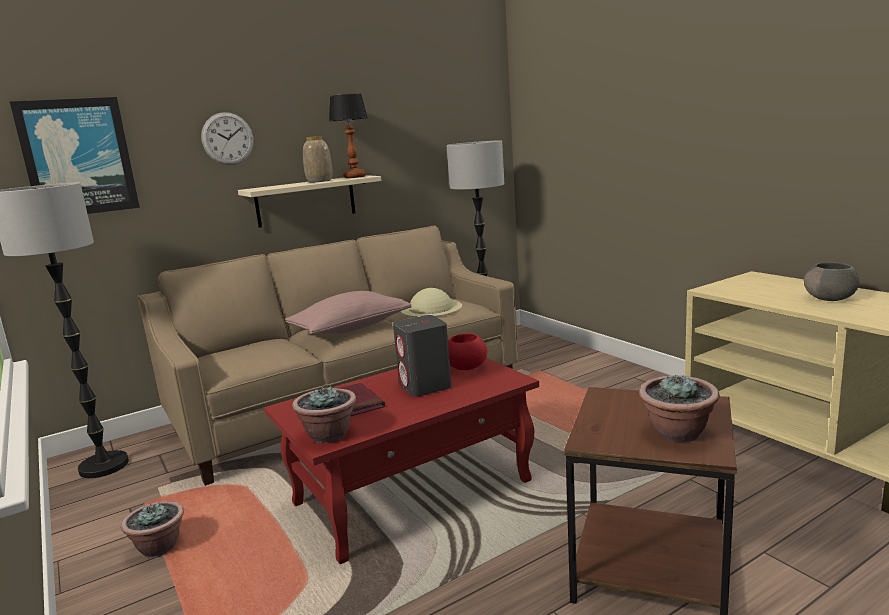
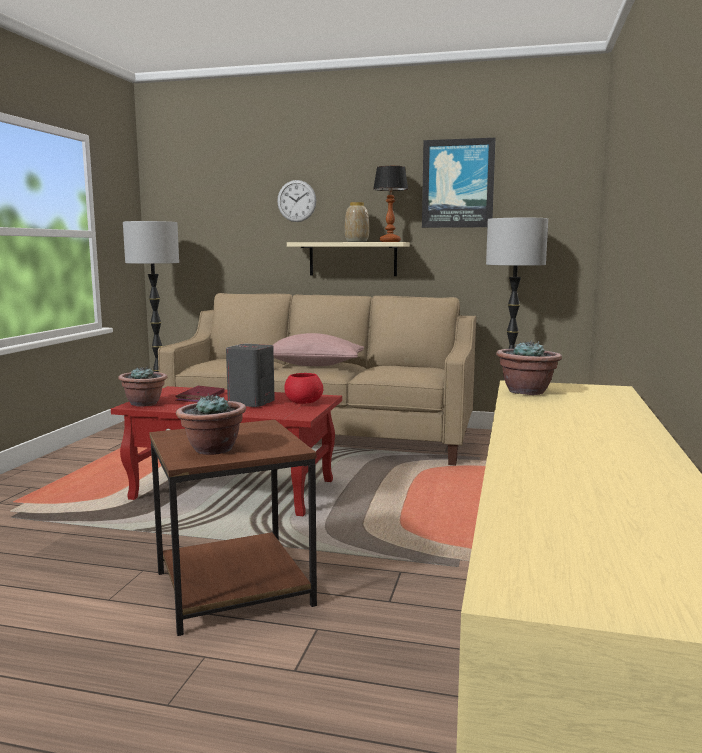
camera: 45 degrees right, 5 degrees down
(78, 157) = (198, 207): picture -> picture (458, 184)
(159, 547) = (99, 458): potted plant -> potted plant (526, 391)
(431, 308) = (394, 368): beige hat -> none
(830, 299) = (575, 413): grey bowl -> none

